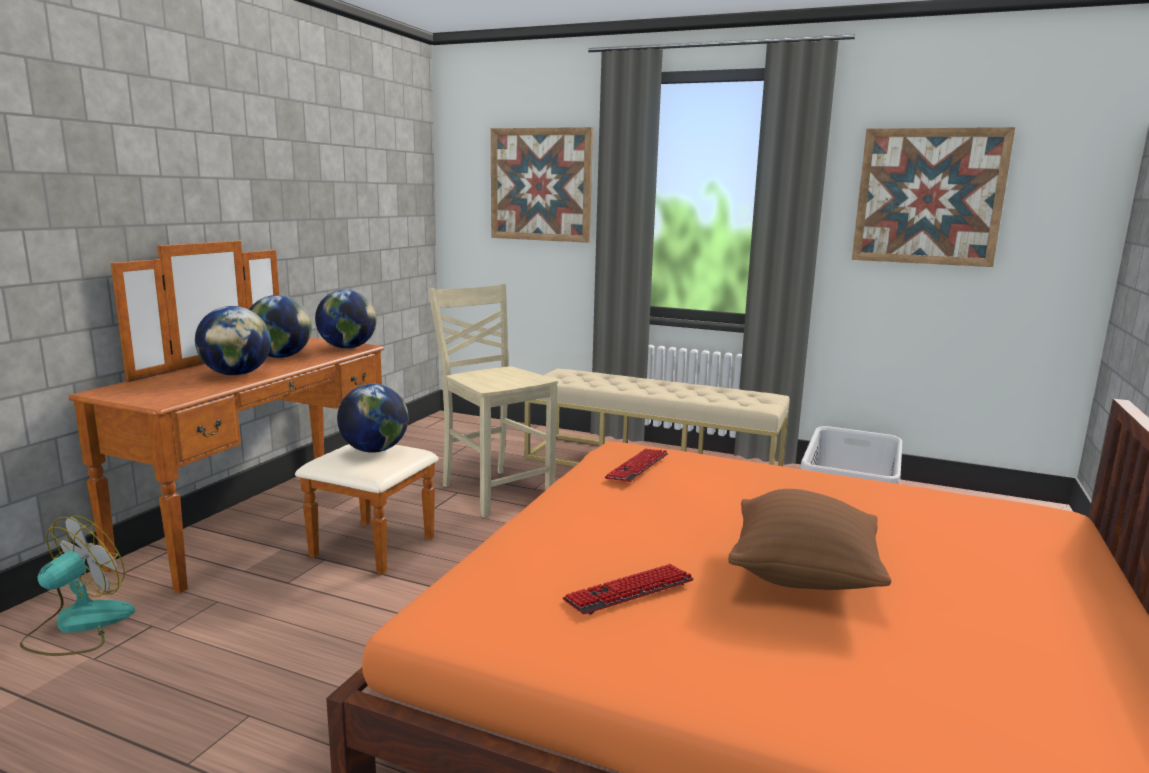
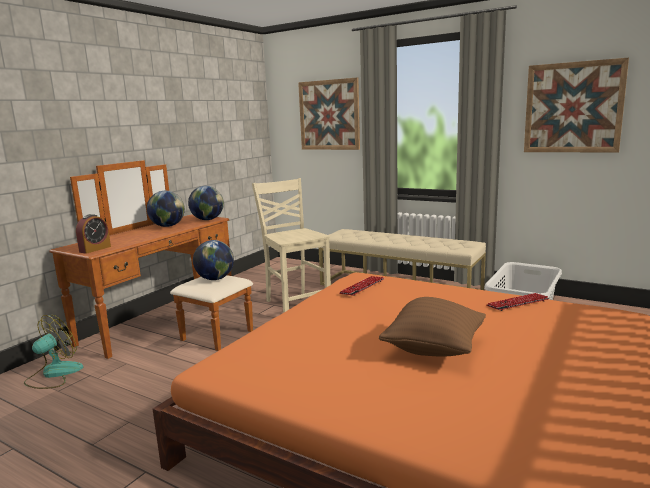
camera: 10 degrees right, 0 degrees up
(161, 396) = (95, 249): none -> alarm clock
(236, 374) = (139, 236): globe -> none
(629, 591) = (324, 356): keyboard -> keyboard (517, 303)

